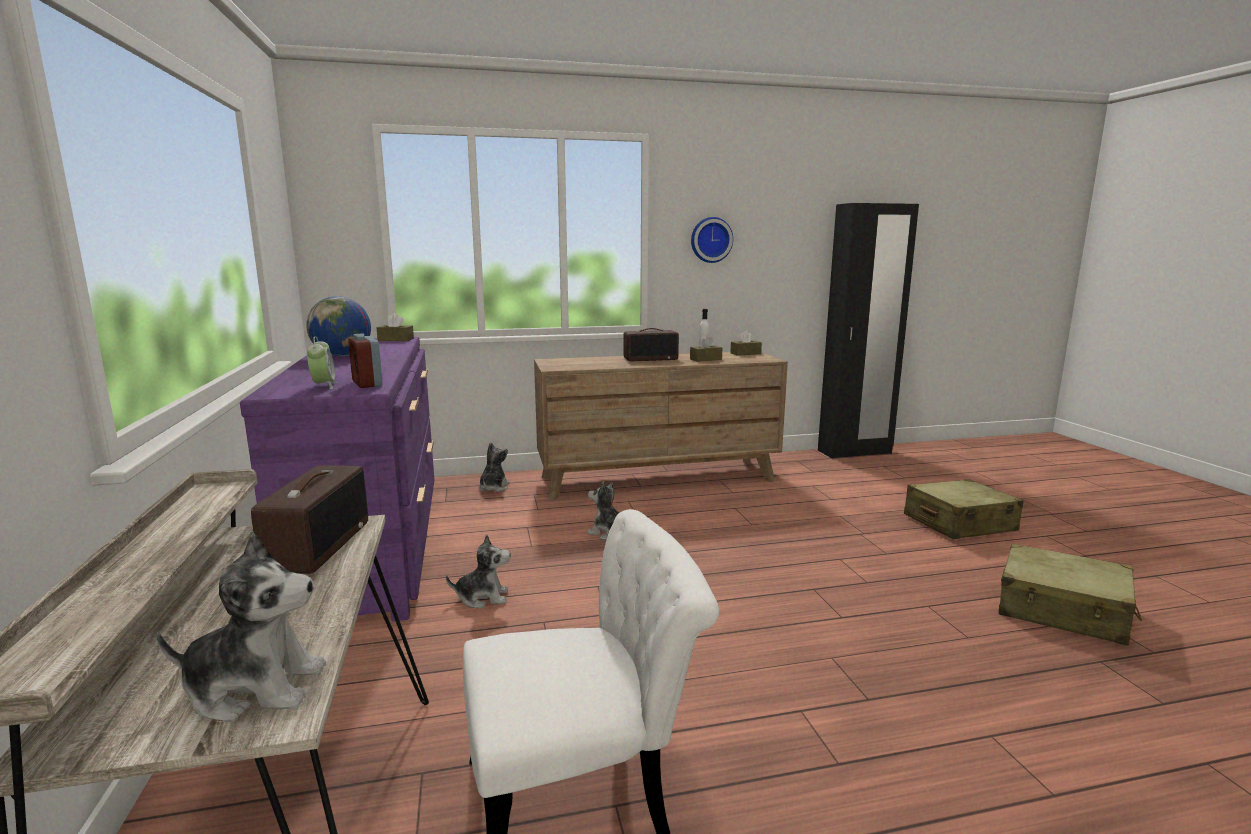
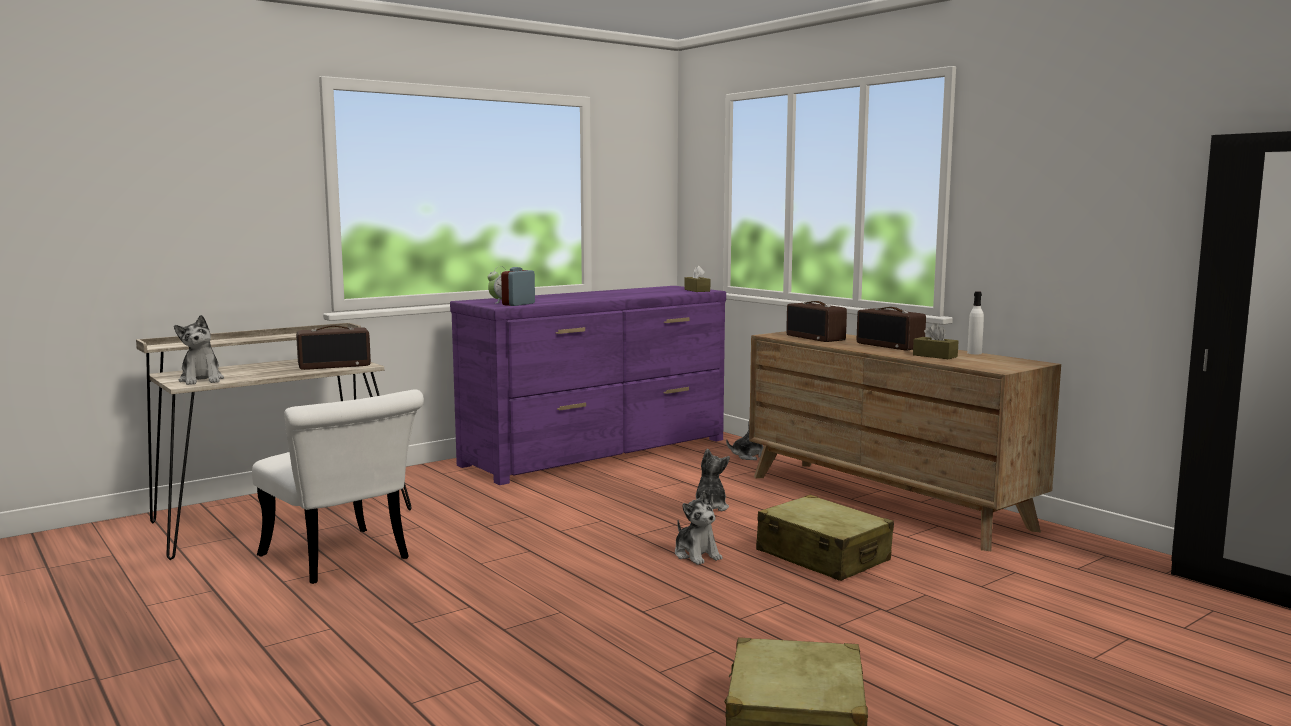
camera: 65 degrees right, 5 degrees down
(342, 356) = (607, 293): globe -> none
(483, 598) = (547, 495): plush toy -> plush toy (696, 555)
(587, 363) = (816, 338): none -> radio
(710, 240) = (1026, 198): wall clock -> none
(745, 353) = (1019, 362): brown tissue box -> none
(959, 524) = (1028, 669): beige suitcase -> beige suitcase (823, 556)

